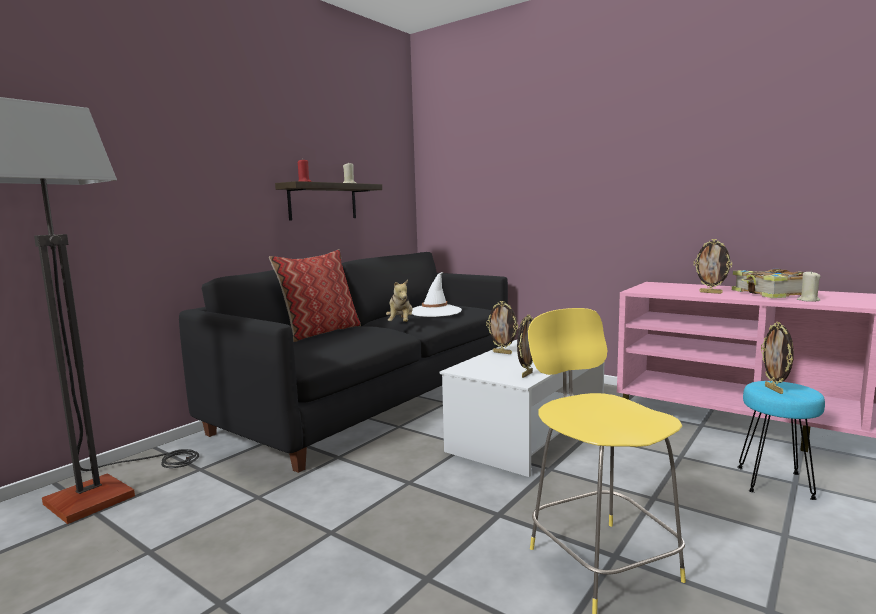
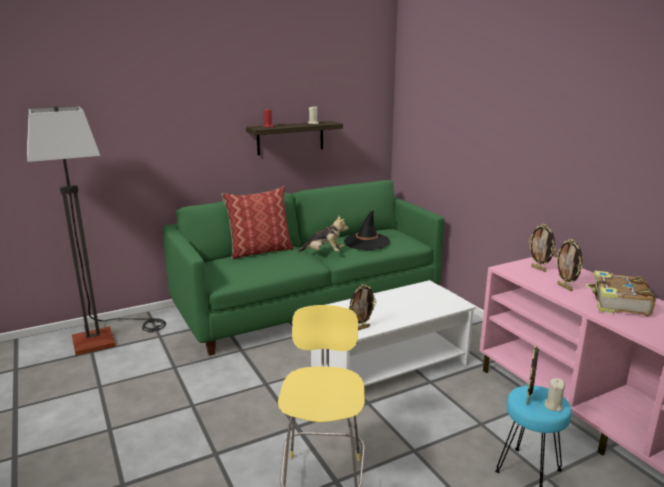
camera: 25 degrees right, 10 degrees up
(374, 399) = (308, 303): black sofa -> green sofa
(401, 323) = (324, 252): plush toy -> plush toy turned 105 degrees counterclockwise
(435, 311) = (366, 242): white hat -> black hat
(502, 353) = (376, 299): picture frame -> picture frame (539, 269)
(808, 300) = (629, 322): beige candle -> beige candle (553, 406)

